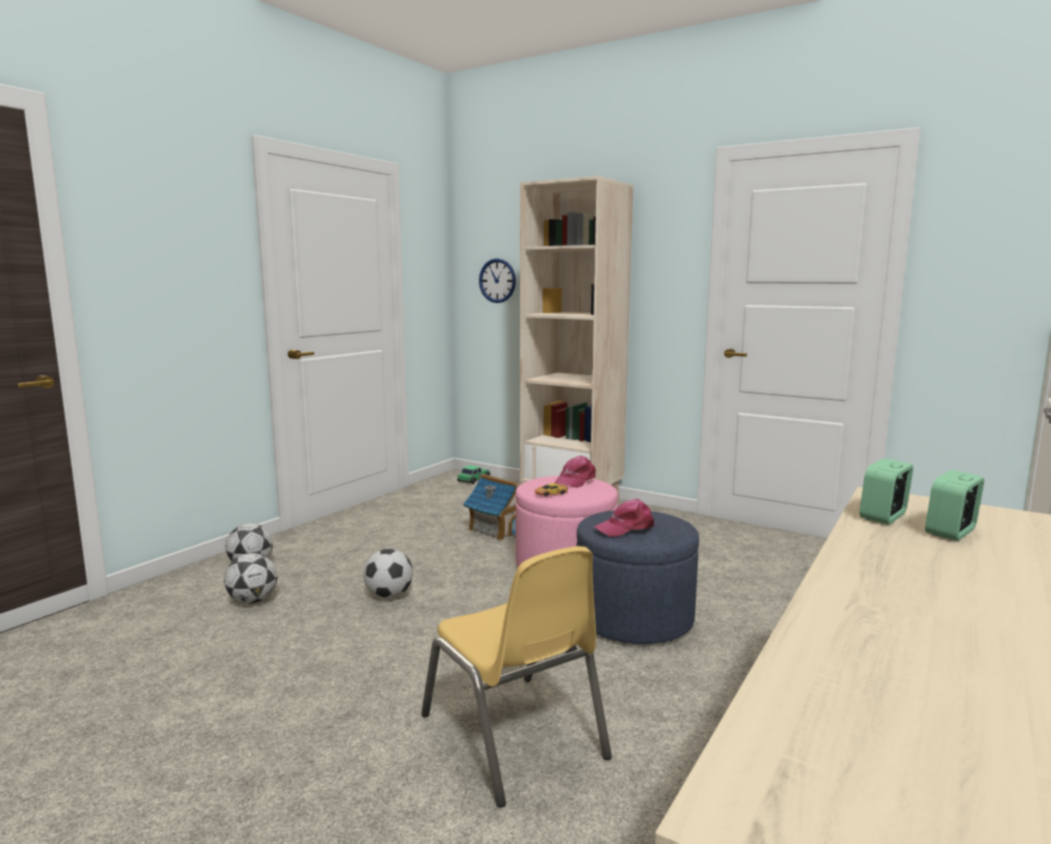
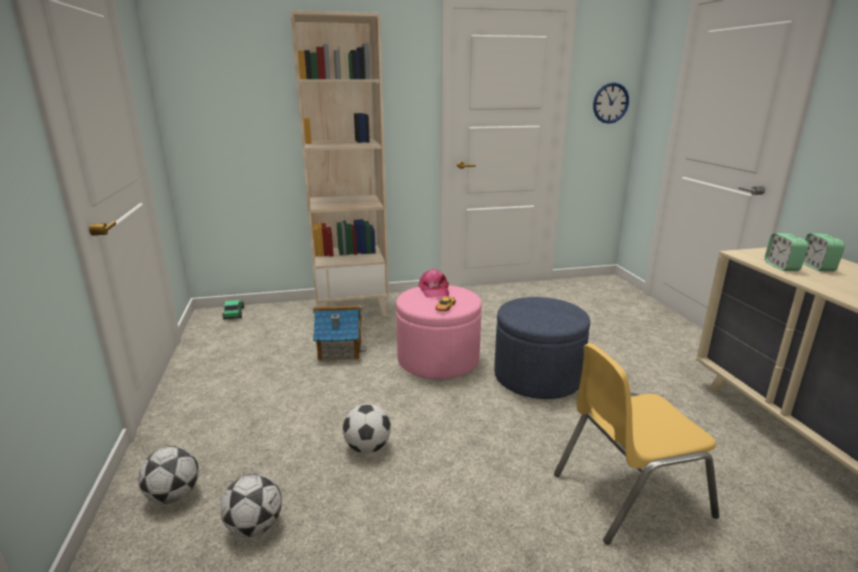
camera: 45 degrees left, 10 degrees up
(497, 280) = (225, 111): wall clock -> wall clock (610, 103)
(514, 736) = (629, 493): yellow chair -> yellow chair turned 150 degrees clockwise
(626, 528) = (545, 316): pink cap -> none

